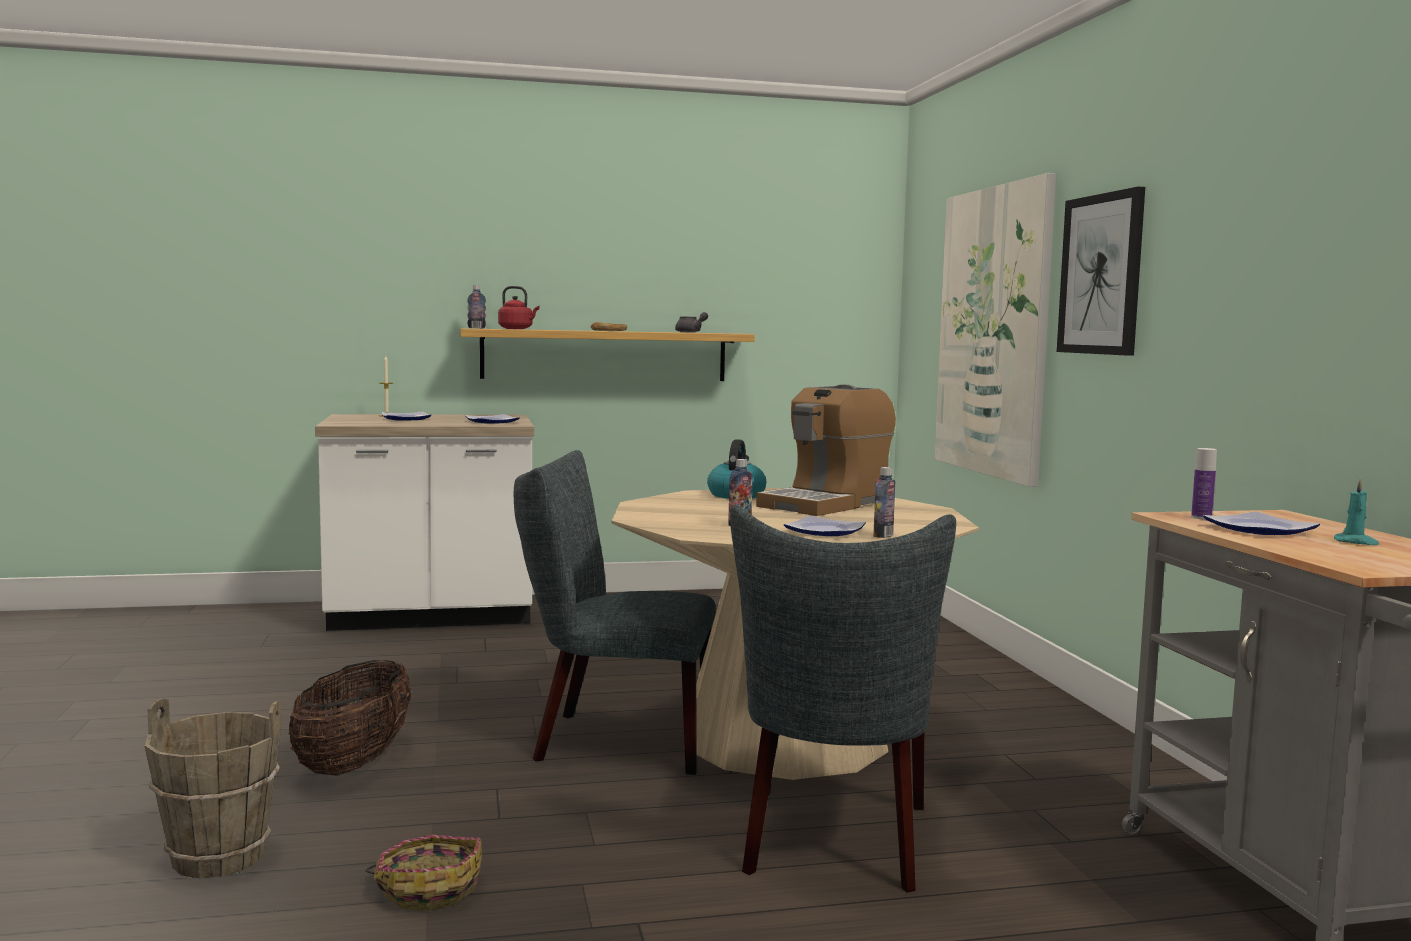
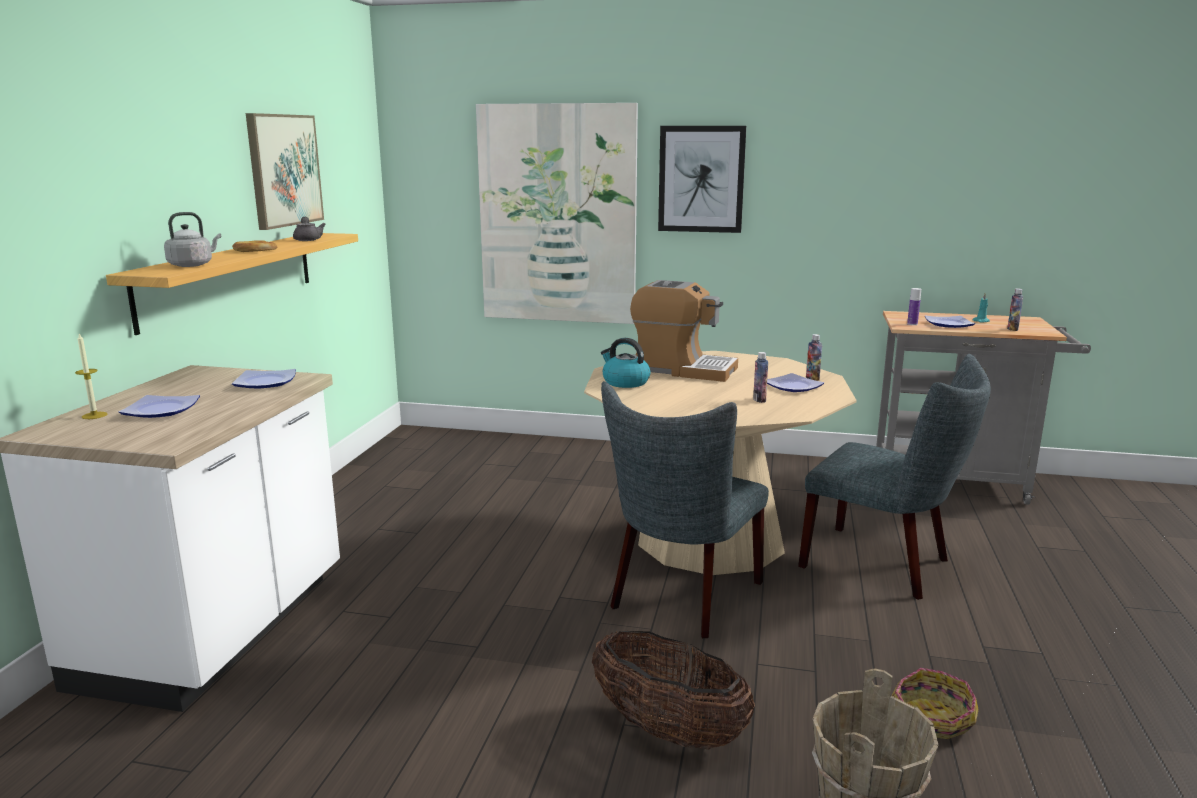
camera: 65 degrees left, 10 degrees up
(476, 328) = (154, 272): bottle -> bottle (1012, 329)
(517, 329) = (193, 265): red kettle -> grey kettle
(706, 269) = (284, 170): none -> picture
(827, 504) = (682, 369): coffee machine -> coffee machine turned 45 degrees counterclockwise

